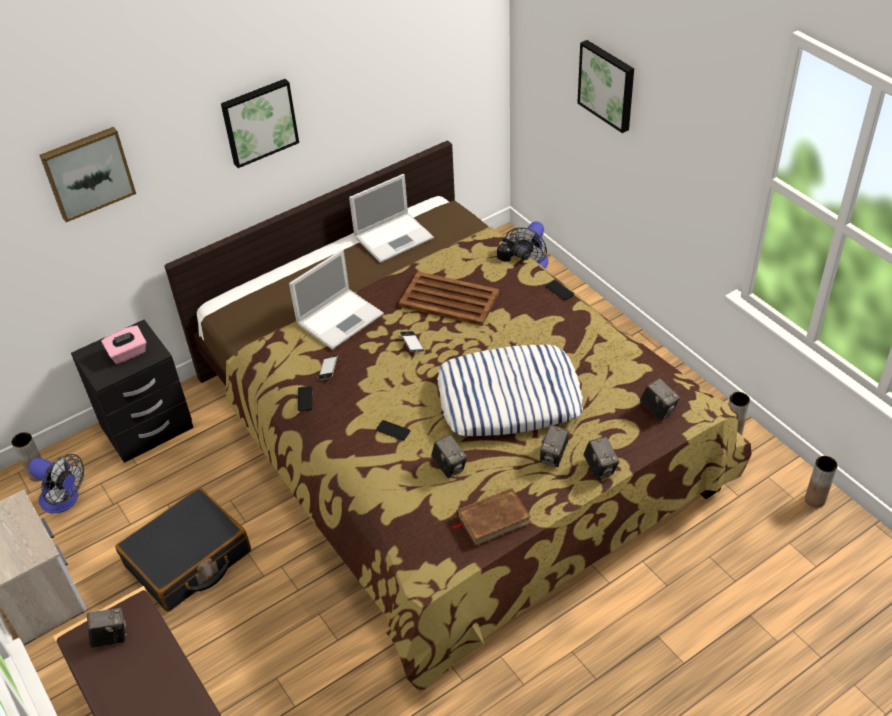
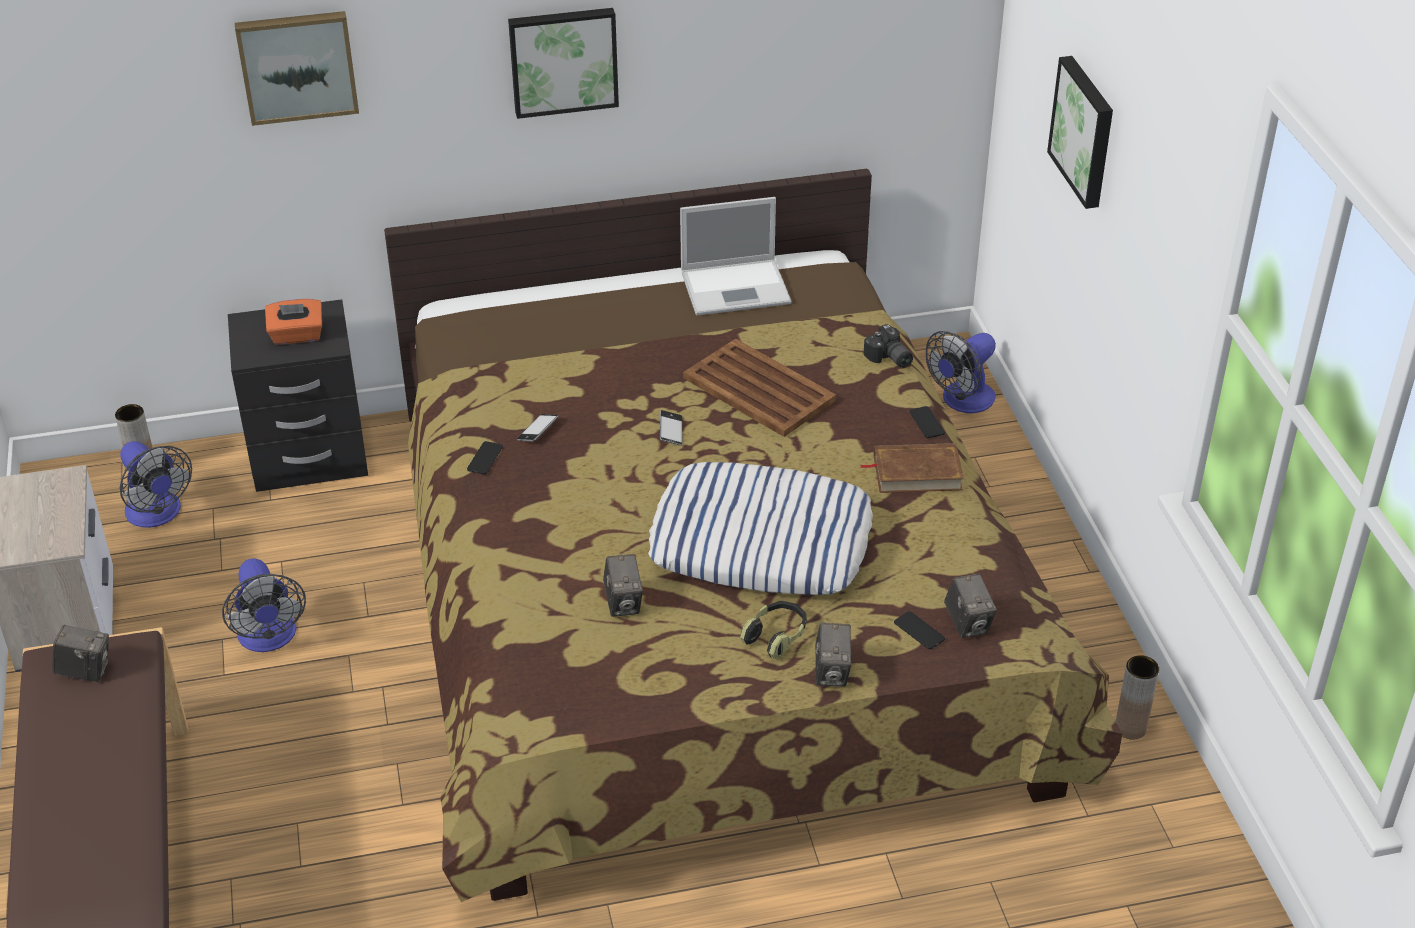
camera: 20 degrees right, 5 degrees down
(128, 353) = (297, 336): pink tissue box -> orange tissue box
(188, 559) = (269, 638): black suitcase -> fan
(341, 318) = (595, 370): laptop -> none
(393, 430) = (576, 534): phone -> phone (919, 631)
(493, 519) = (640, 688): brown book -> brown book (916, 472)
(553, 456) = (776, 636): camera -> headphones
(815, 499) = (1206, 860): brown vase -> none

